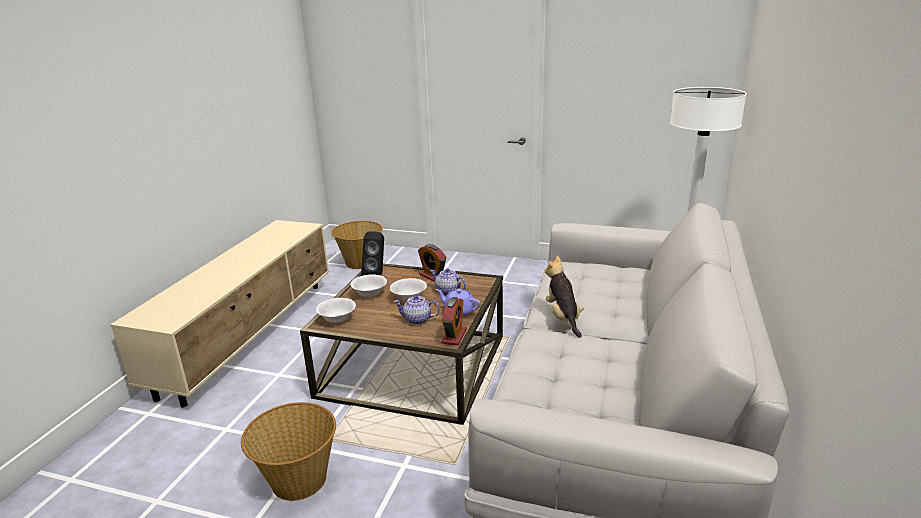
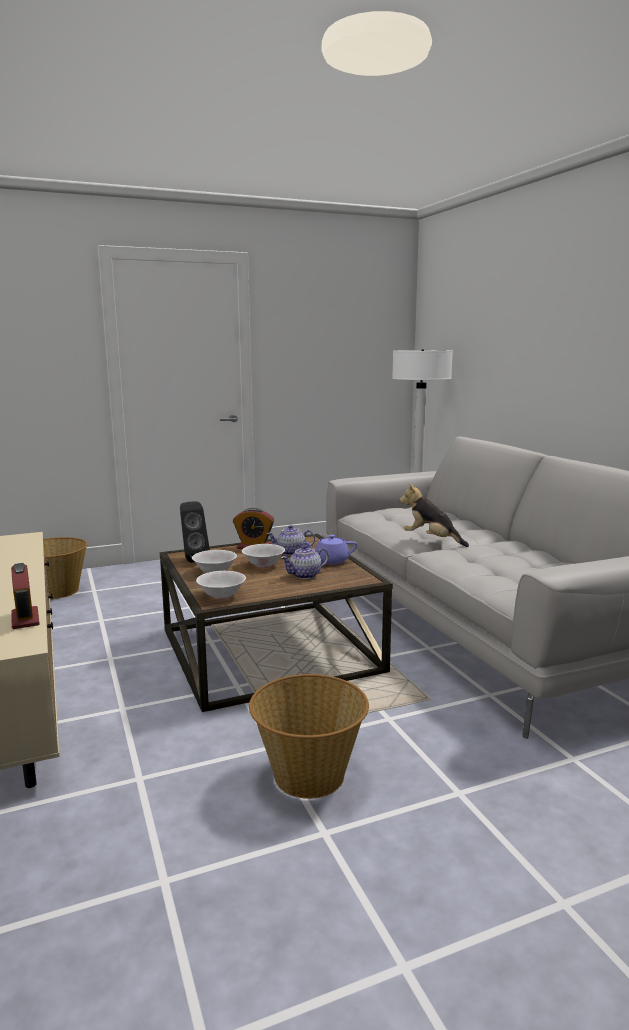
camera: 40 degrees left, 10 degrees down
(454, 336) = (363, 575): alarm clock -> alarm clock (25, 619)

